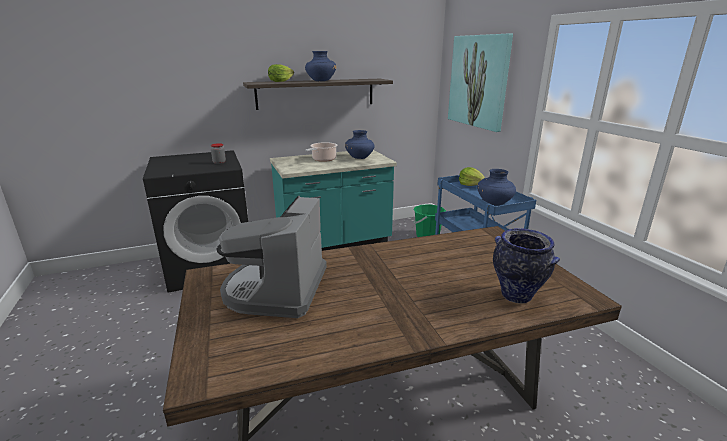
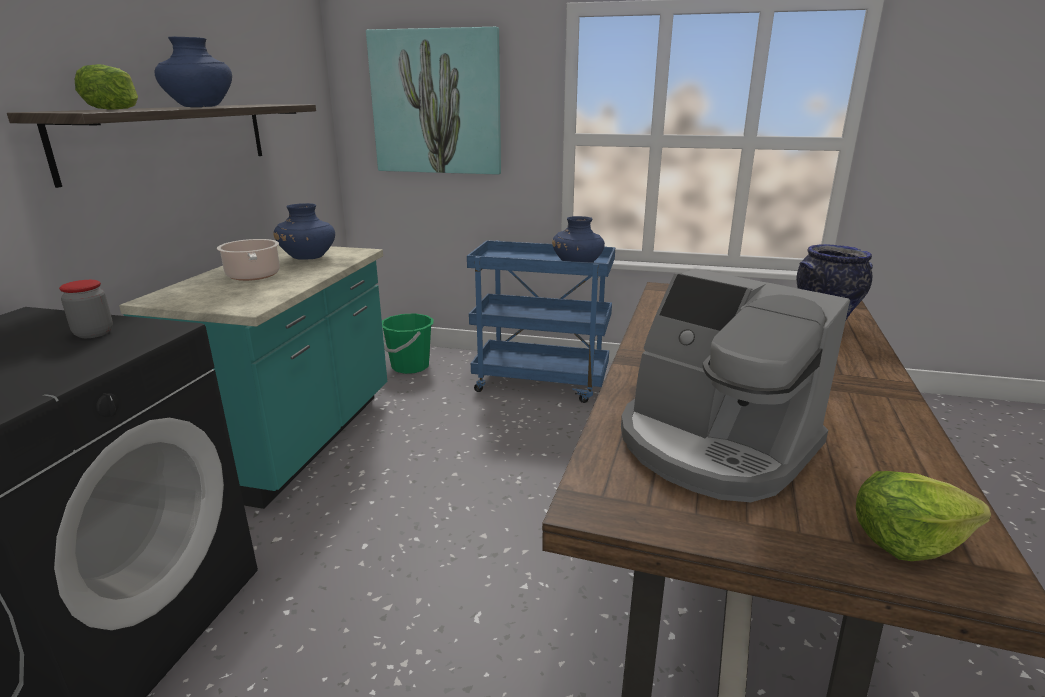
camera: 55 degrees left, 0 degrees up
(471, 185) = (504, 255): lettuce -> lettuce (907, 539)

